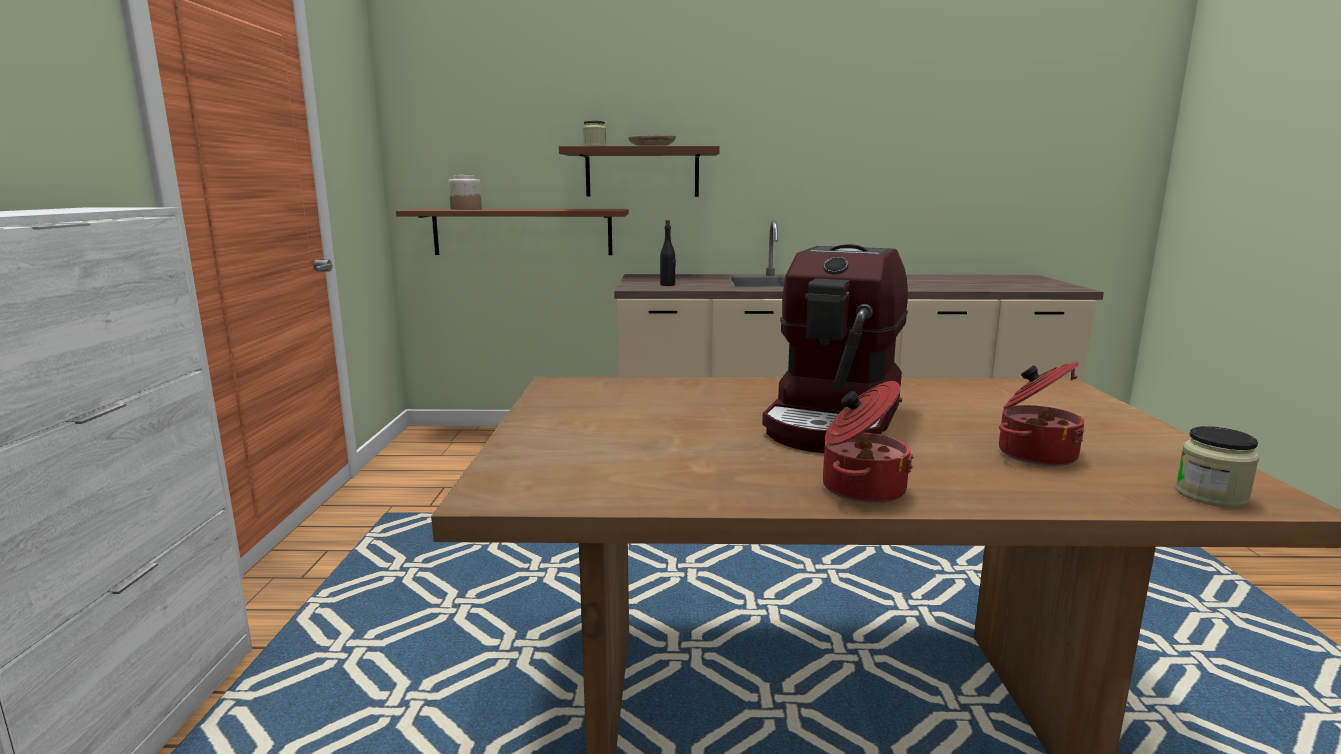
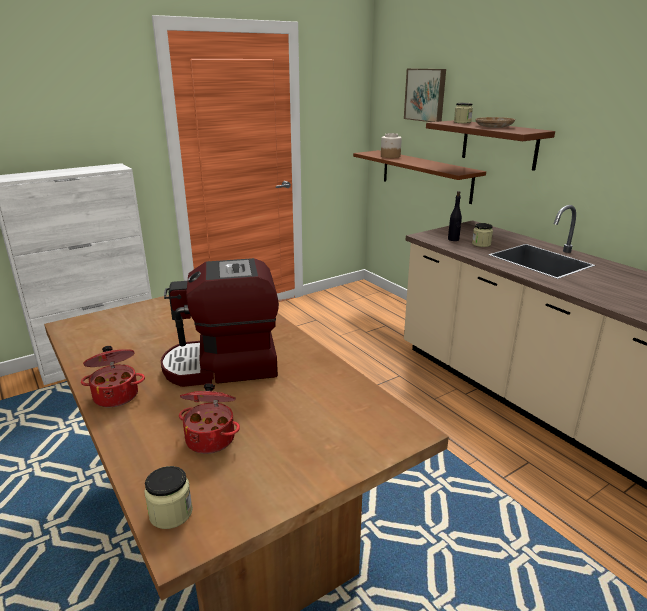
camera: 55 degrees right, 10 degrees up
(504, 118) = (426, 95): none -> picture
(701, 283) = (481, 244): none -> jar

